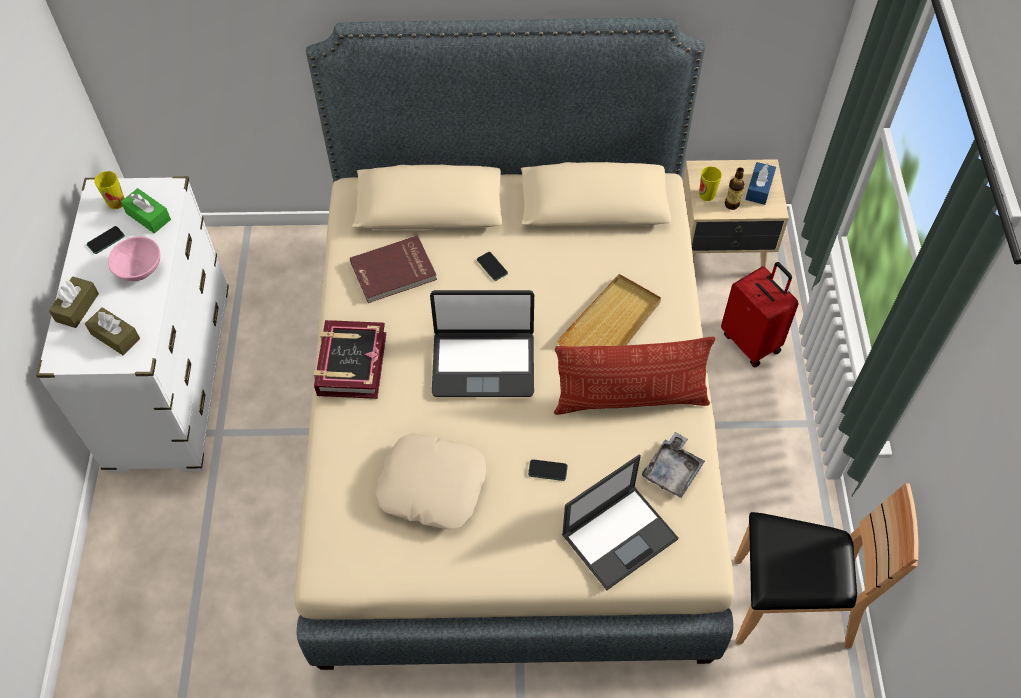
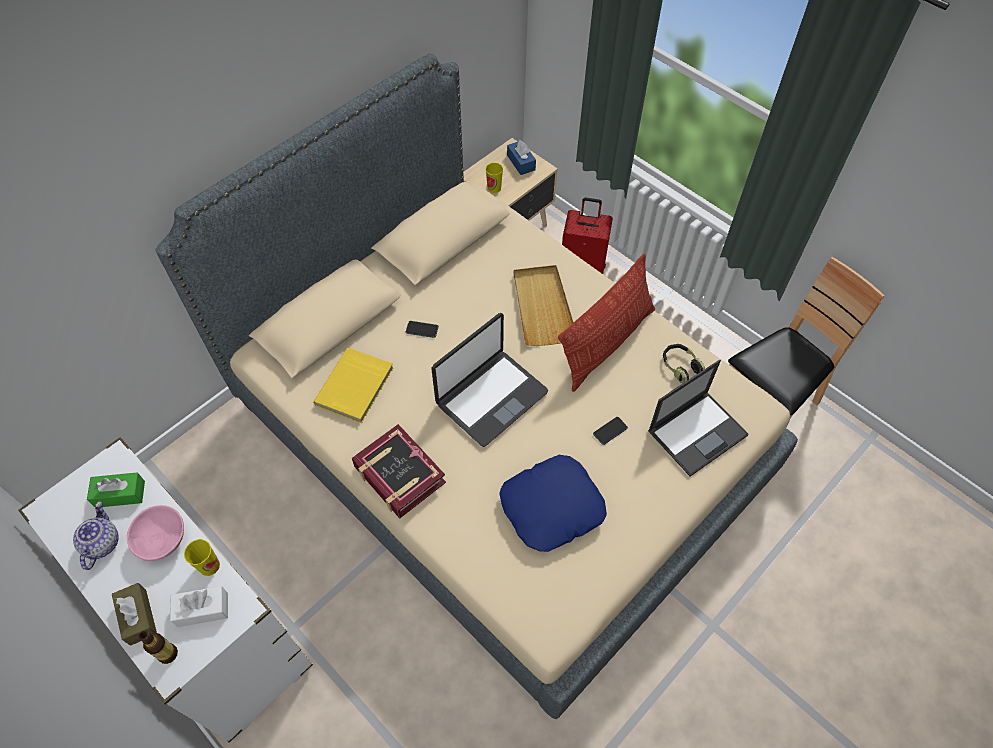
camera: 45 degrees left, 0 degrees up
(106, 240) = (101, 543): phone -> teapot
(115, 336) = (202, 609): brown tissue box -> white tissue box
(116, 202) = (74, 506): cup -> cup (209, 566)
(394, 272) = (356, 387): red book -> yellow book
(432, 485) = (551, 506): beige pillow -> blue pillow
(620, 536) = (698, 432): laptop -> laptop turned 45 degrees clockwise
(672, 471) = (680, 366): grey tray -> headphones
(731, 204) = (515, 183): bottle -> bottle (168, 654)

